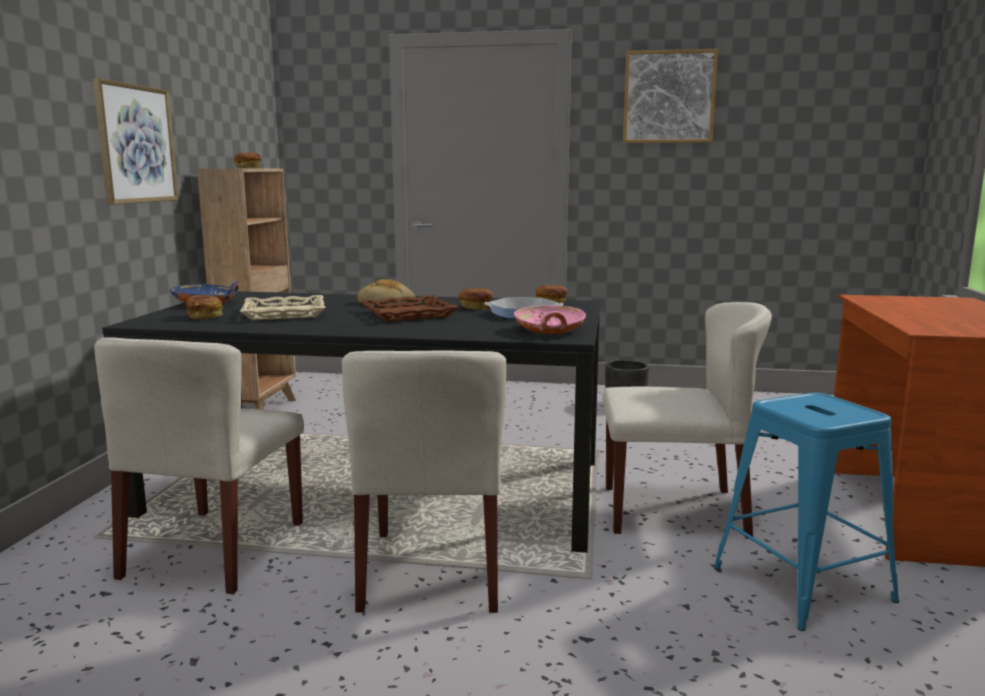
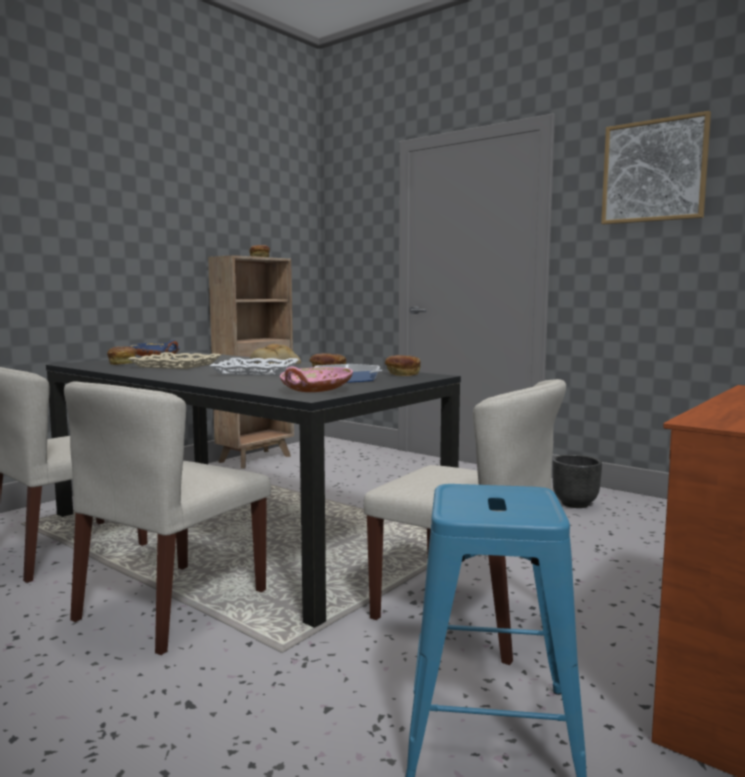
camera: 30 degrees right, 5 degrees down
(136, 144) = (143, 235): picture -> none
(408, 314) = (256, 372): brown tray -> white tray

